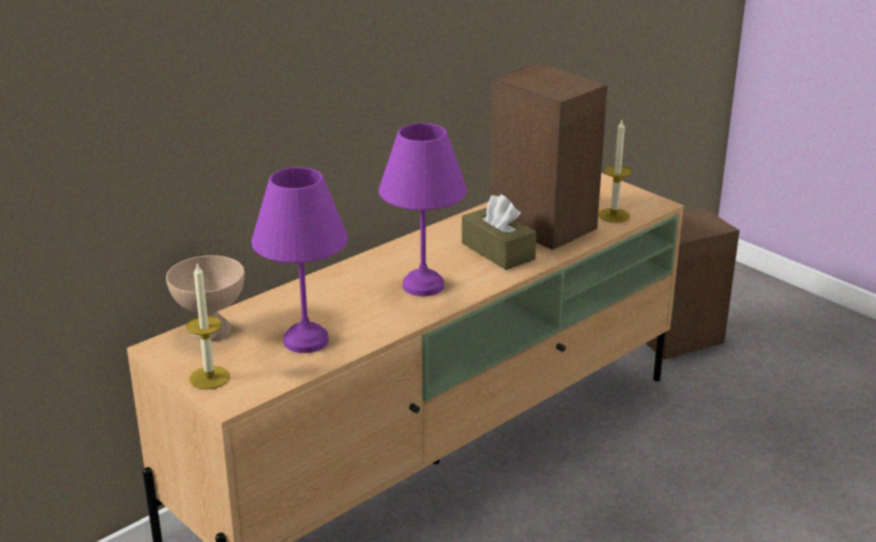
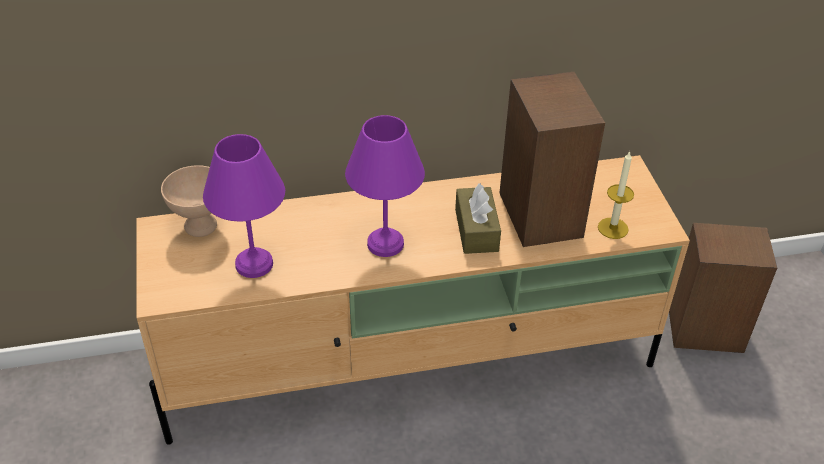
camera: 30 degrees right, 15 degrees up
(209, 378) = (162, 271): candle -> none

